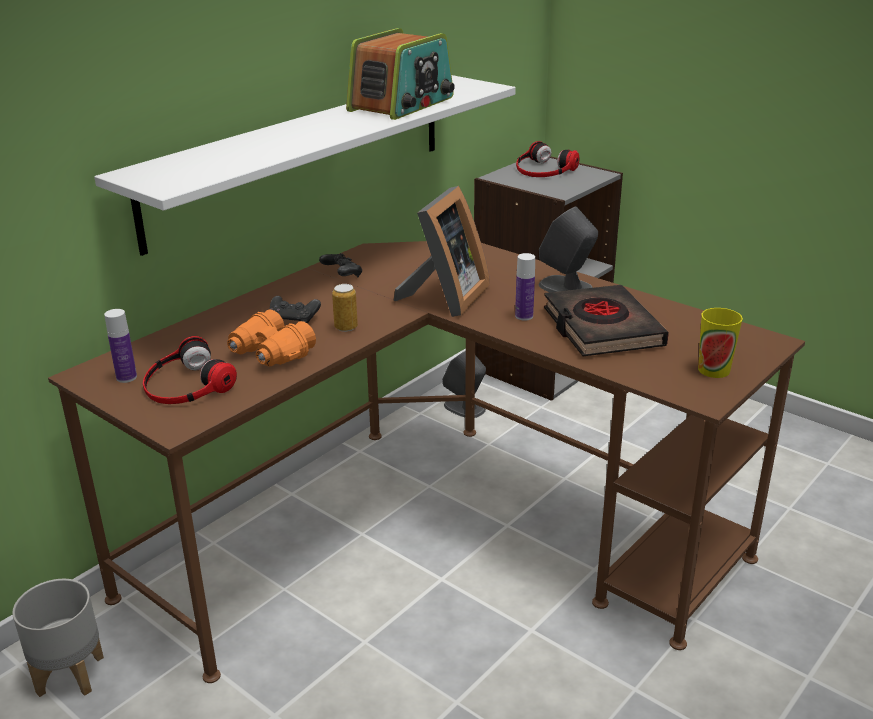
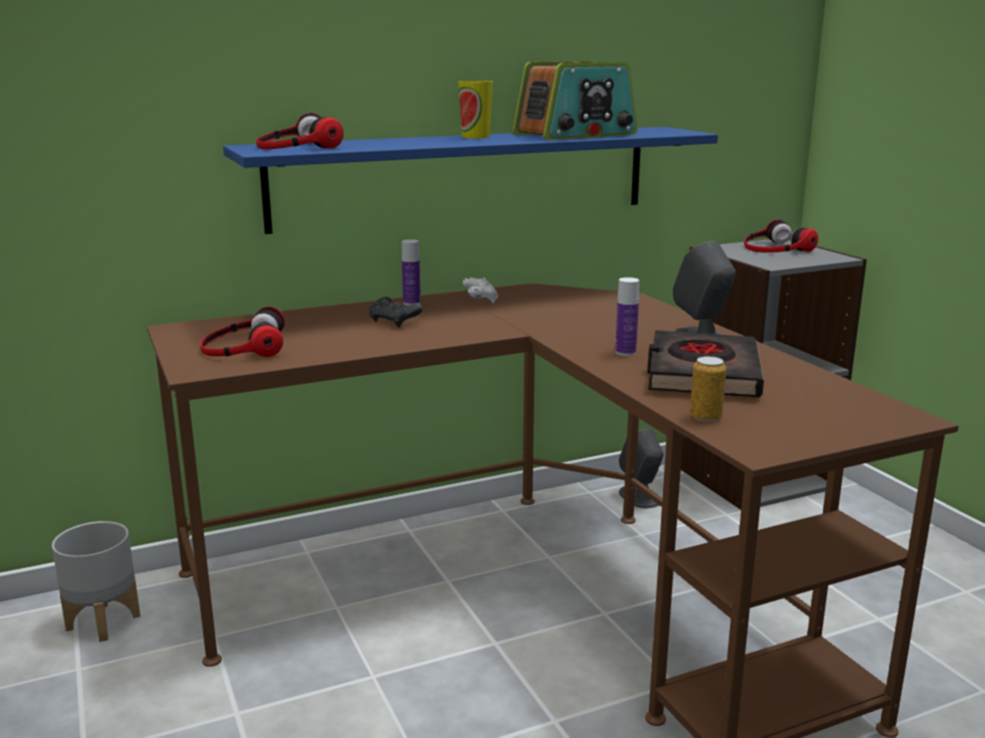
camera: 25 degrees right, 10 degrees down
(126, 377) = (203, 335): bottle -> bottle (411, 303)
(181, 169) = (297, 146): none -> headphones
(270, 354) = (341, 340): orange binoculars -> none
(302, 157) = (465, 177): white shelf -> blue shelf
(342, 275) = (480, 300): black game controller -> white game controller
(346, 327) = (434, 333): can -> can (705, 417)
(445, 298) = (559, 328): picture frame -> none
(714, 370) = (799, 428): cup -> cup (475, 137)

